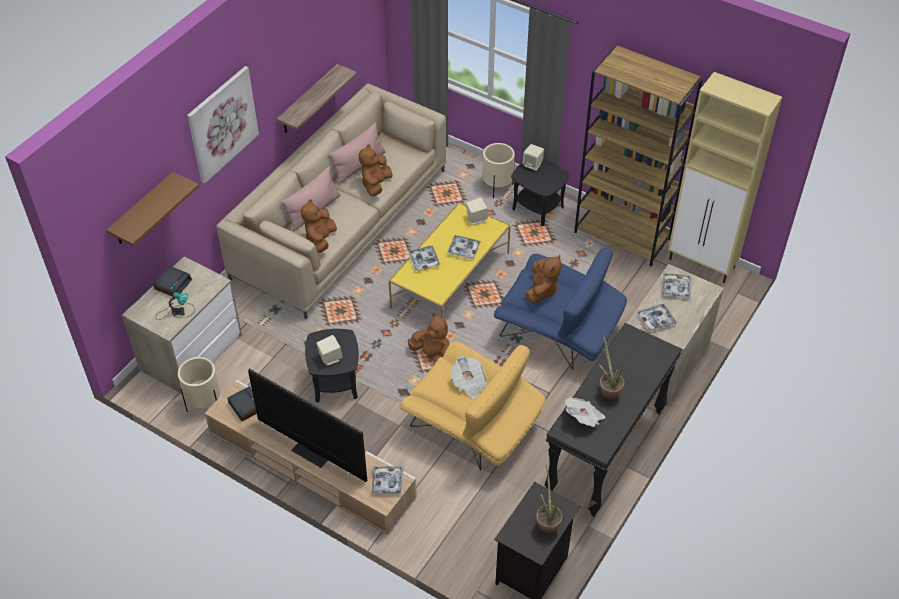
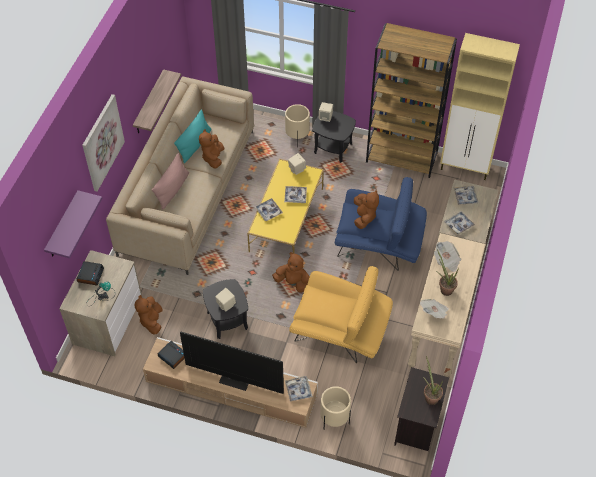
camera: 15 degrees left, 5 degrees up
(142, 210) = (63, 226): brown shelf -> purple shelf
(204, 404) = (133, 360): beige planter -> beige planter (334, 420)
(320, 239) = (186, 212): brown plush toy -> brown plush toy (151, 321)
(359, 166) = (194, 145): pink pillow -> turquoise pillow
(469, 383) = (335, 301): newspaper -> newspaper (446, 261)
(606, 452) = (441, 328): black console table -> beige console table

